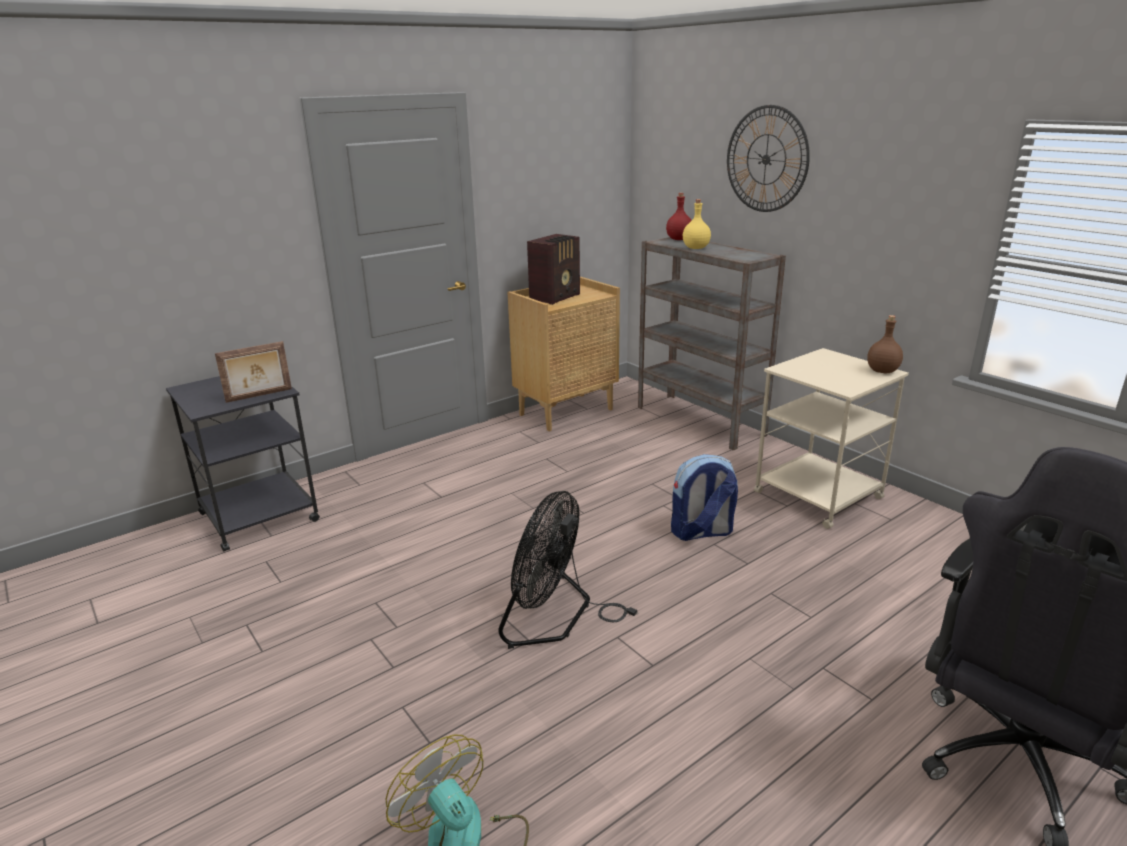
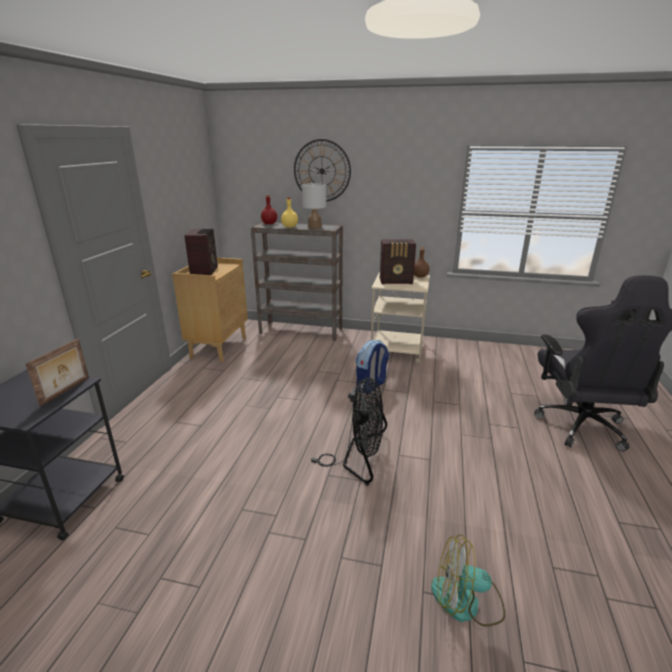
camera: 40 degrees left, 0 degrees up
(562, 613) = (358, 457): black fan -> black fan turned 150 degrees counterclockwise
(732, 253) = (314, 227): none -> grey table lamp
(823, 369) = (396, 281): none -> radio

